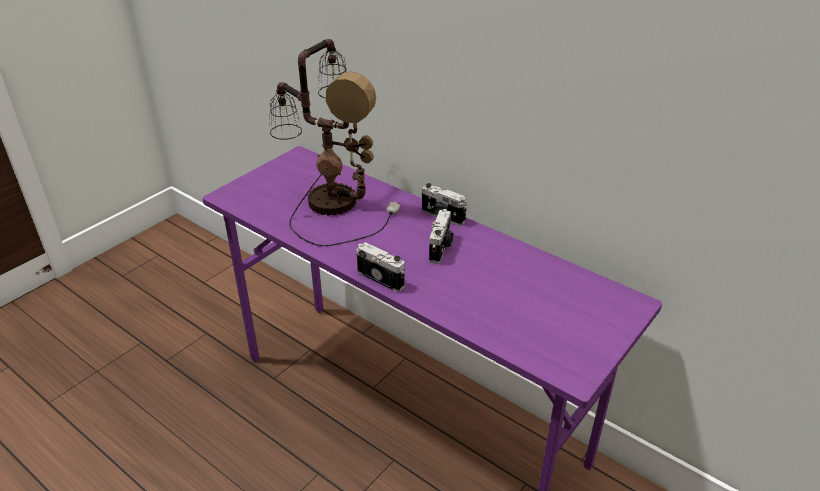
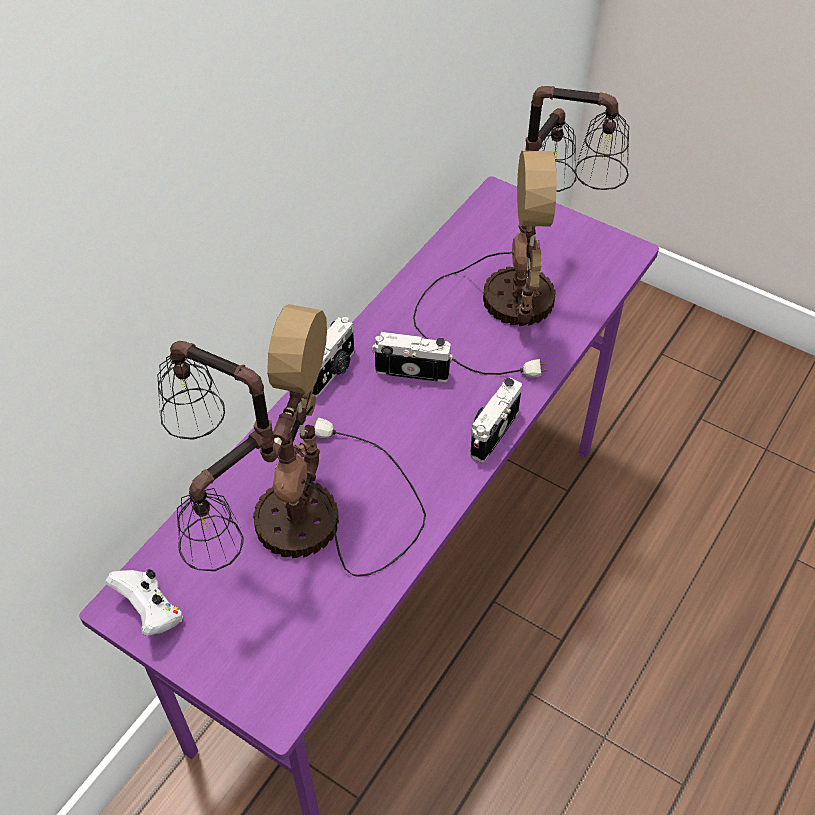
camera: 95 degrees left, 15 degrees up
(293, 162) = (151, 612): none -> white game controller
(512, 305) = (521, 297): none -> table lamp

